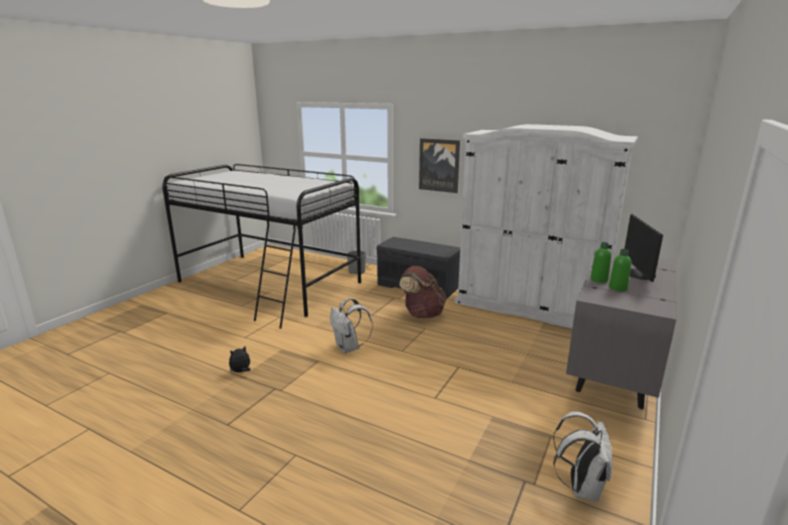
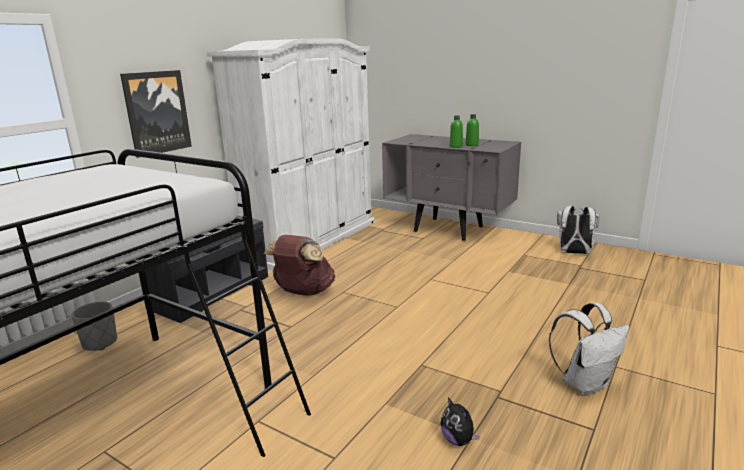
camera: 85 degrees left, 0 degrees up
(349, 348) = (386, 342): white backpack -> white backpack (585, 383)
(639, 274) = (442, 140): monitor -> none

